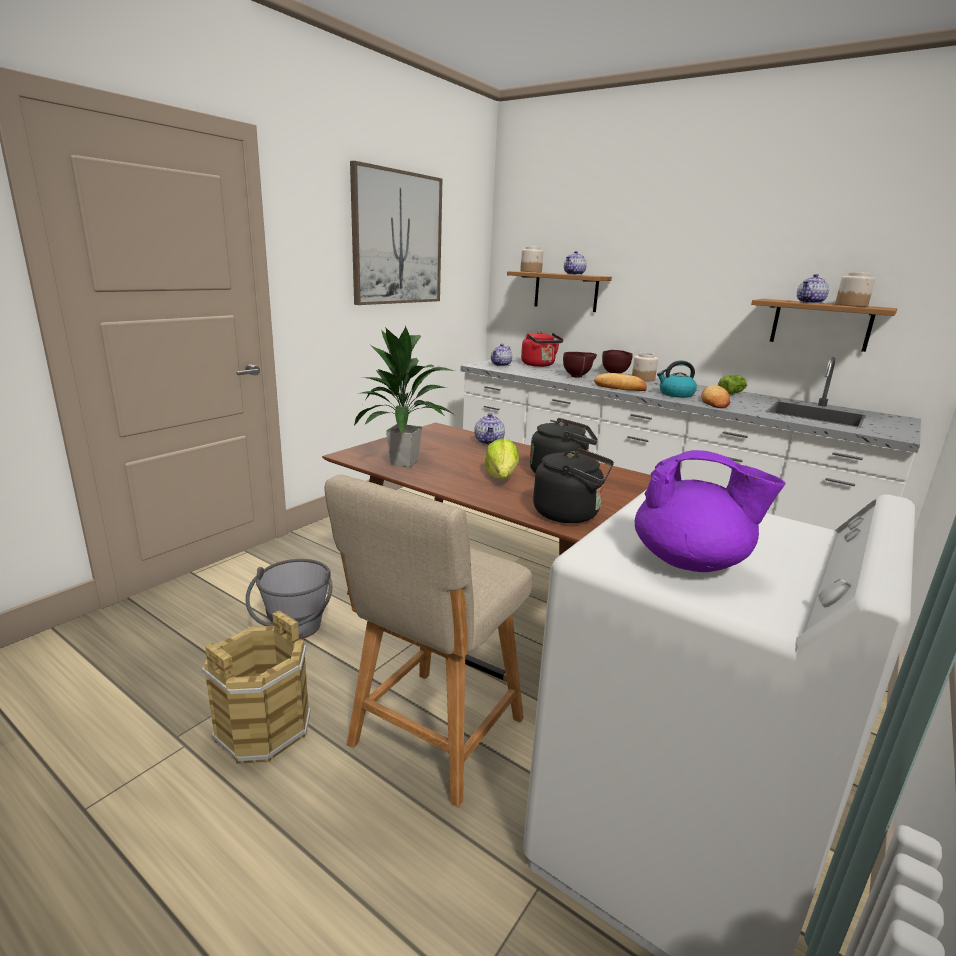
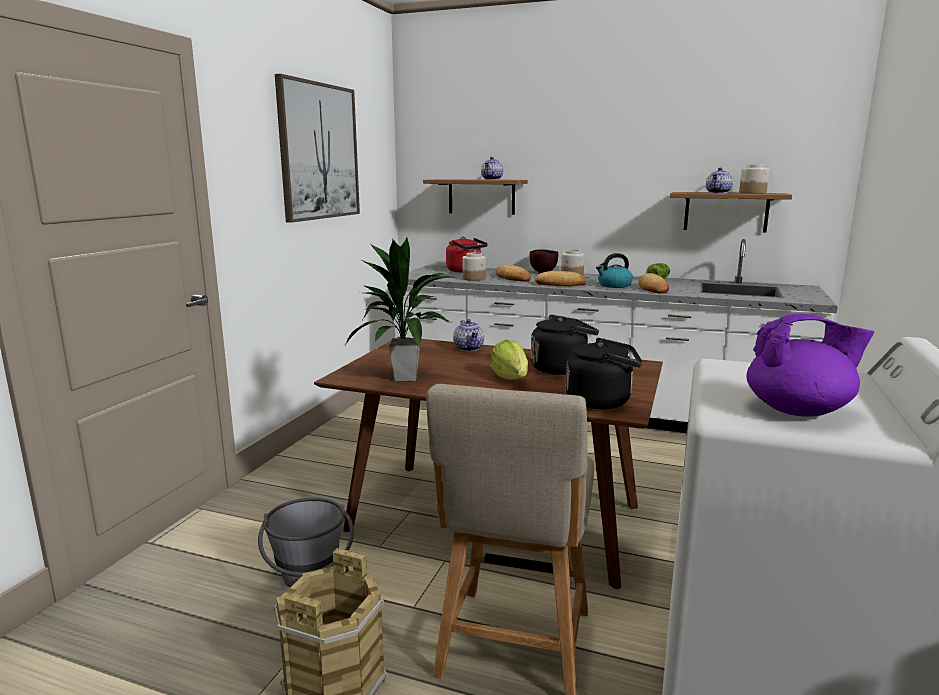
camera: 15 degrees left, 5 degrees down
(501, 365) = (428, 274): teapot -> none
(531, 271) = (446, 179): jar -> jar (474, 278)
(578, 376) = (512, 278): brown bowl -> bread

